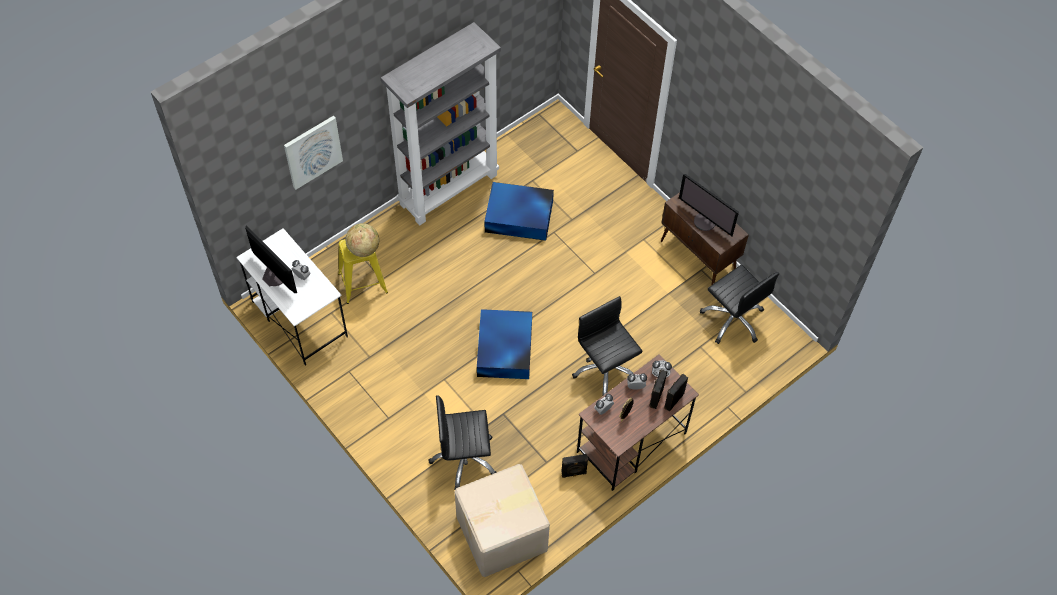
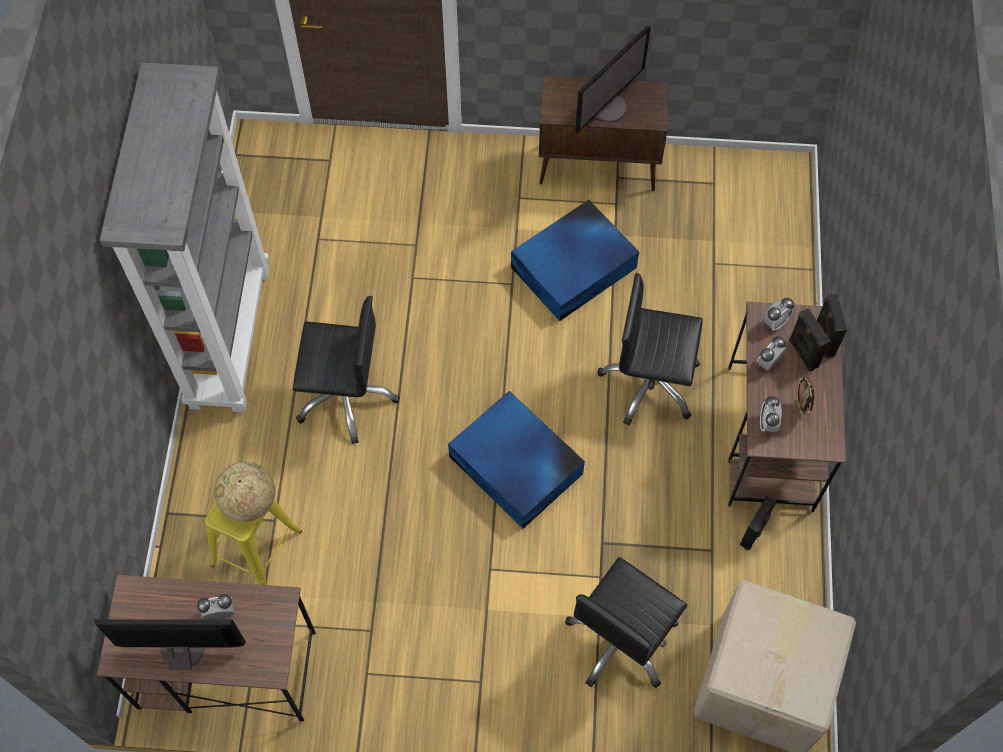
camera: 45 degrees left, 5 degrees up
(298, 318) = (225, 670): white desk -> brown desk
(313, 151) = (88, 430): picture -> none
(520, 217) = (353, 294): blue storage box -> blue storage box (575, 267)
(705, 221) = (608, 107): monitor -> monitor turned 45 degrees counterclockwise
(733, 319) = (710, 202): black office chair -> black office chair (346, 396)

